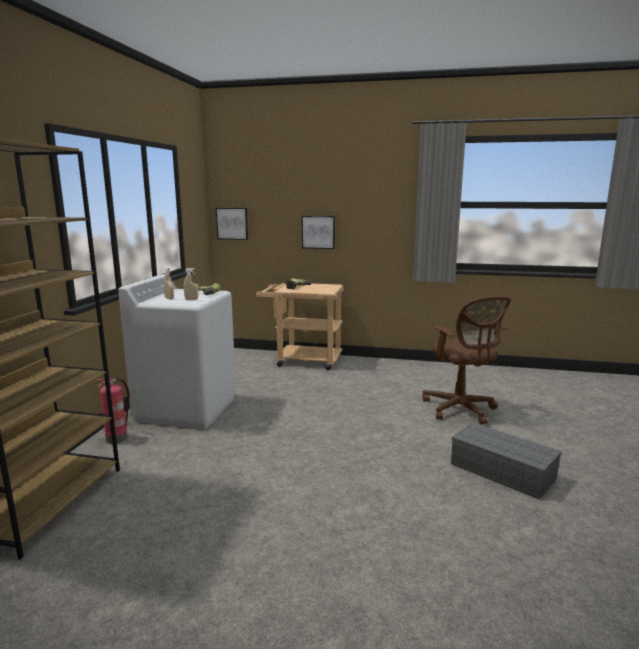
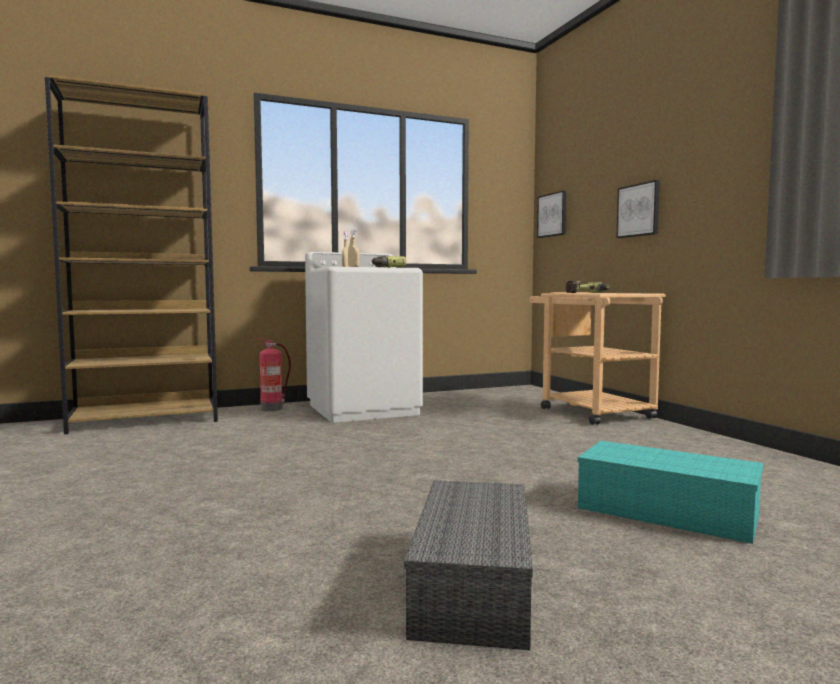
camera: 55 degrees right, 10 degrees down
(460, 410) = (663, 511): brown office chair -> turquoise storage box

